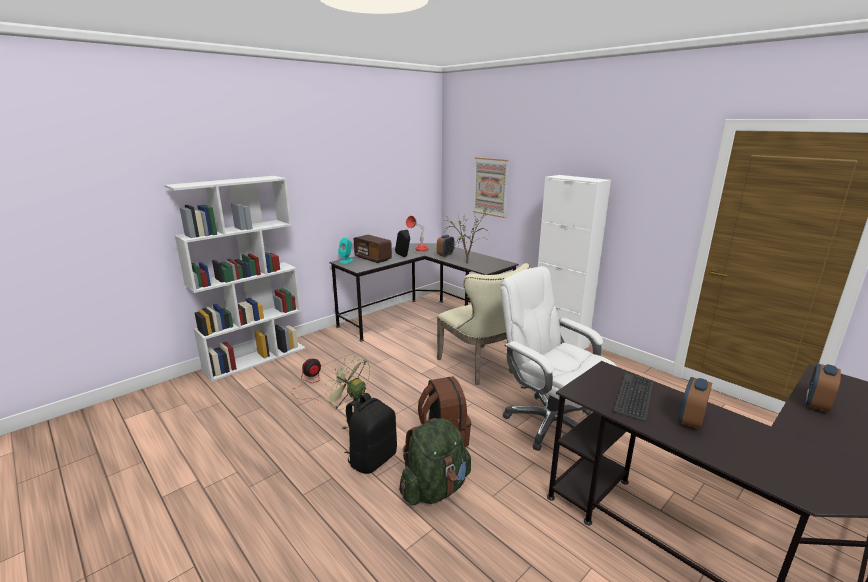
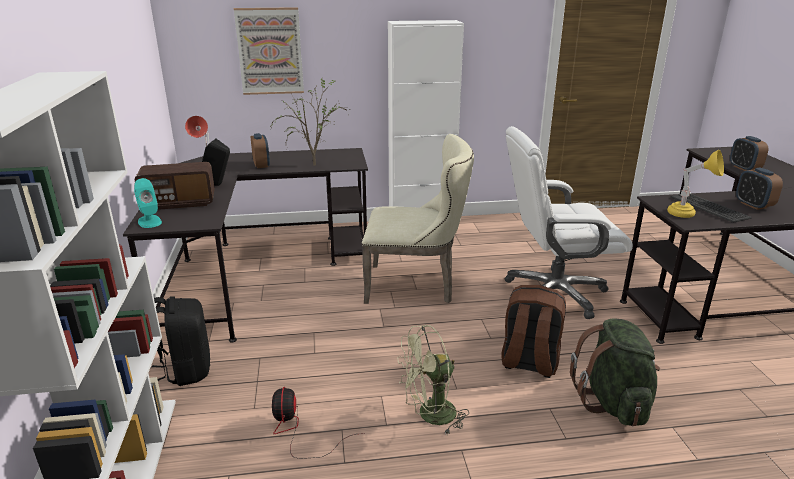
camera: 55 degrees left, 5 degrees up
(372, 458) = (531, 429): black backpack -> black backpack (186, 370)
(594, 389) = (688, 215): none -> yellow table lamp

